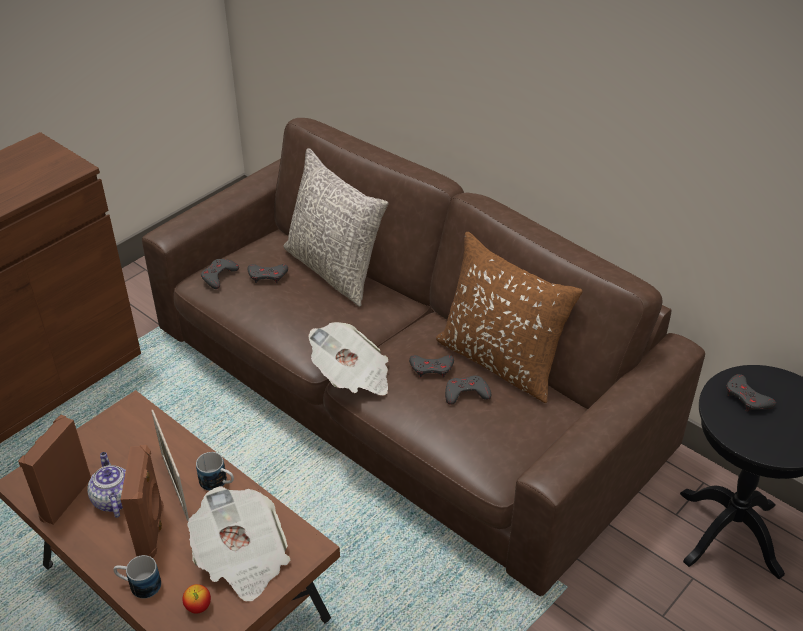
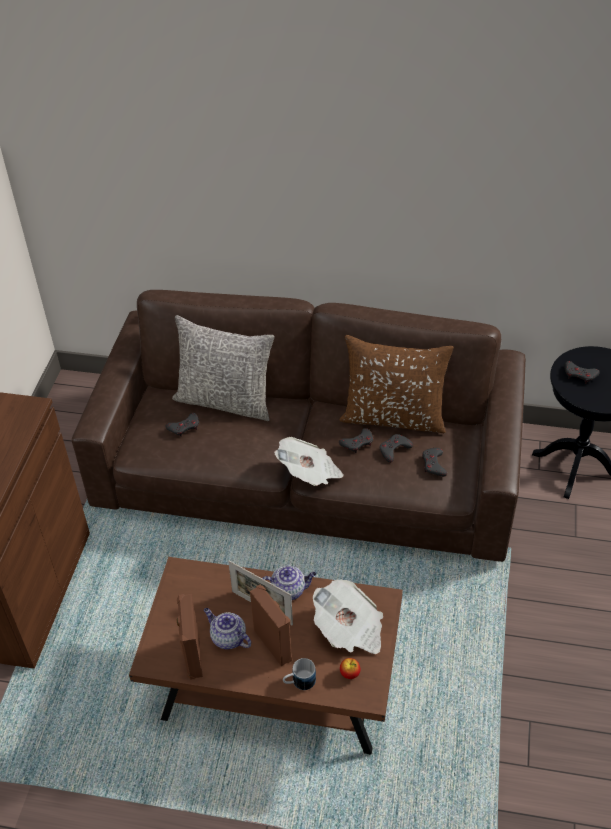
camera: 30 degrees left, 5 degrees up
(218, 276) = (146, 443): grey game controller -> grey game controller (433, 464)
(218, 483) = (289, 590): mug -> teapot

